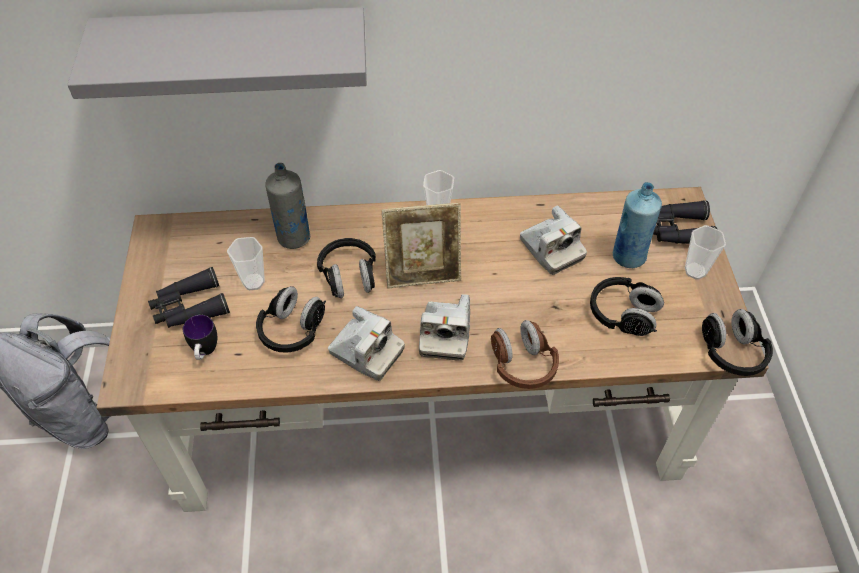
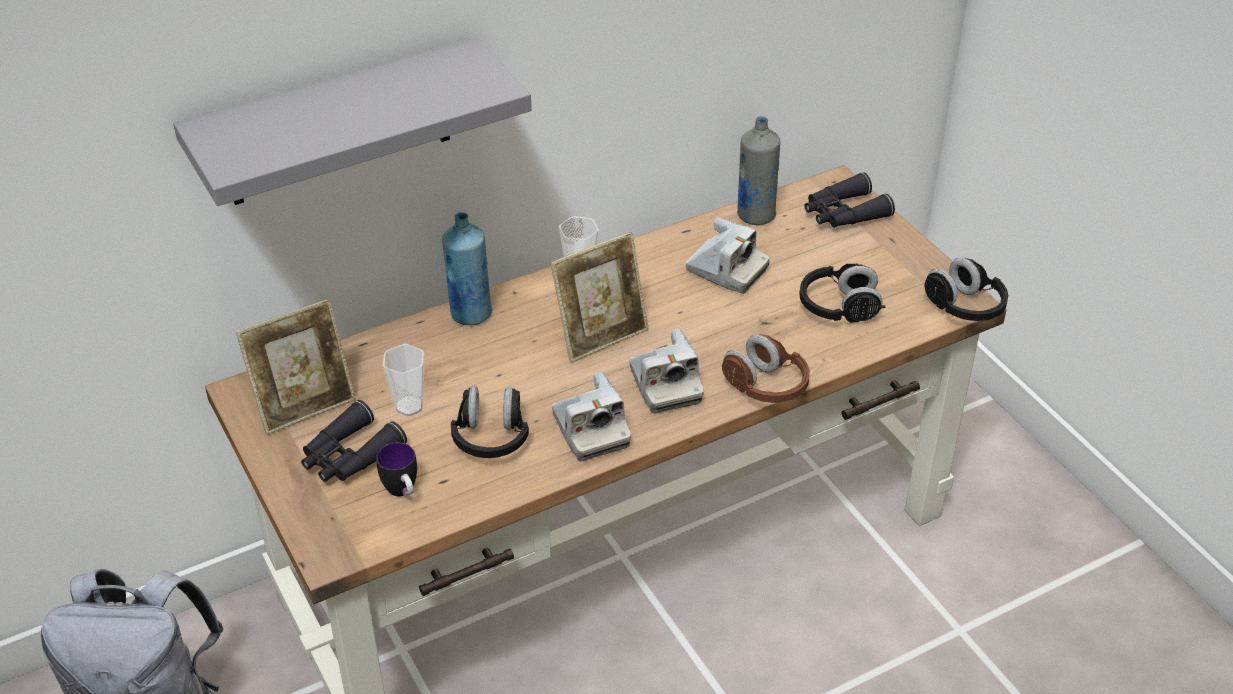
camera: 25 degrees left, 10 degrees down
(186, 255) = (305, 406): none -> picture frame
(294, 237) = (425, 347): grey bottle -> grey bottle (755, 215)
(349, 277) = (519, 366): black headphones -> none
(366, 352) = (590, 430): camera -> camera turned 60 degrees clockwise
(628, 256) = (810, 252): blue bottle -> blue bottle (470, 313)
(695, 271) = (886, 245): cup -> none

